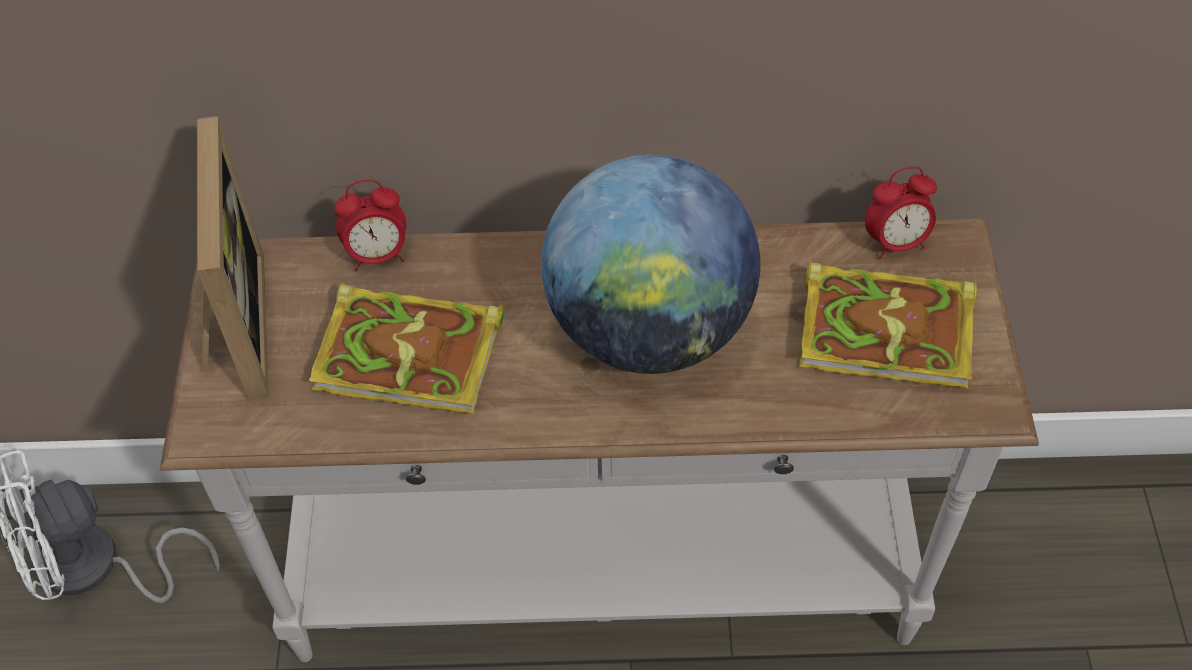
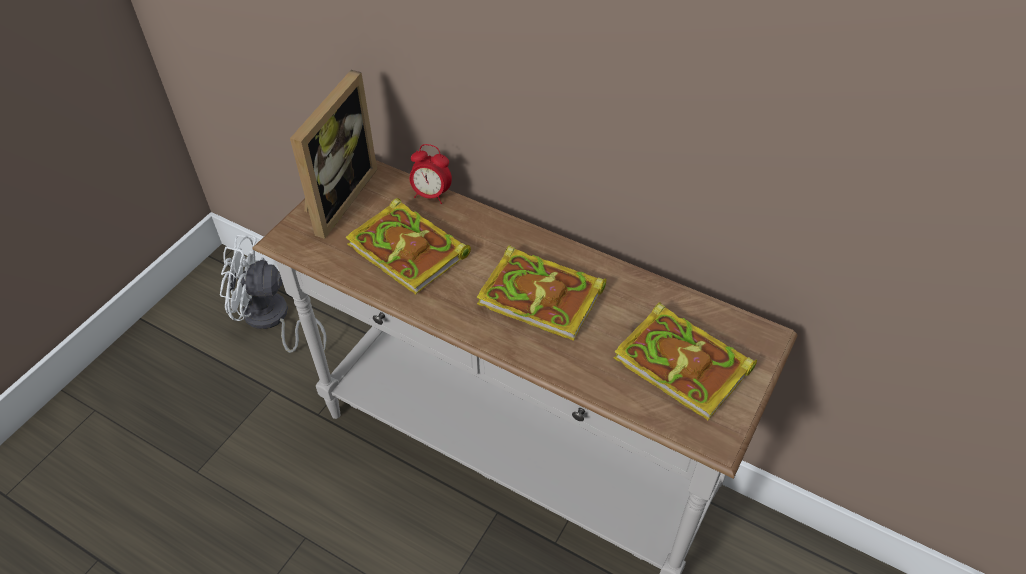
camera: 30 degrees right, 5 degrees down
(649, 328) = (544, 297): globe -> book
(895, 243) = (726, 319): alarm clock -> none

